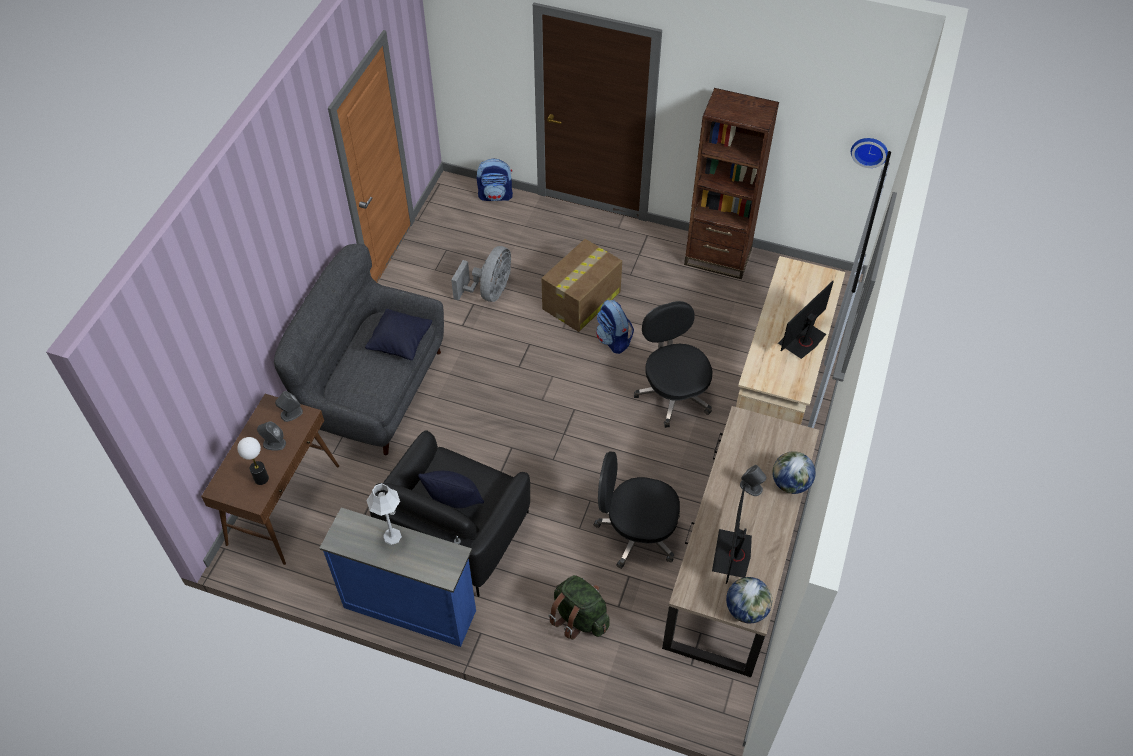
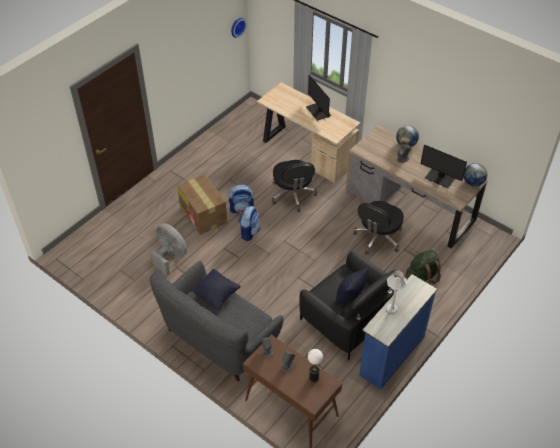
camera: 70 degrees left, 5 degrees down
(496, 195) = (88, 231): backpack -> backpack (249, 232)
(673, 393) = (293, 195): black office chair -> black office chair turned 105 degrees counterclockwise
(717, 258) = (205, 146): brown bookcase -> none

